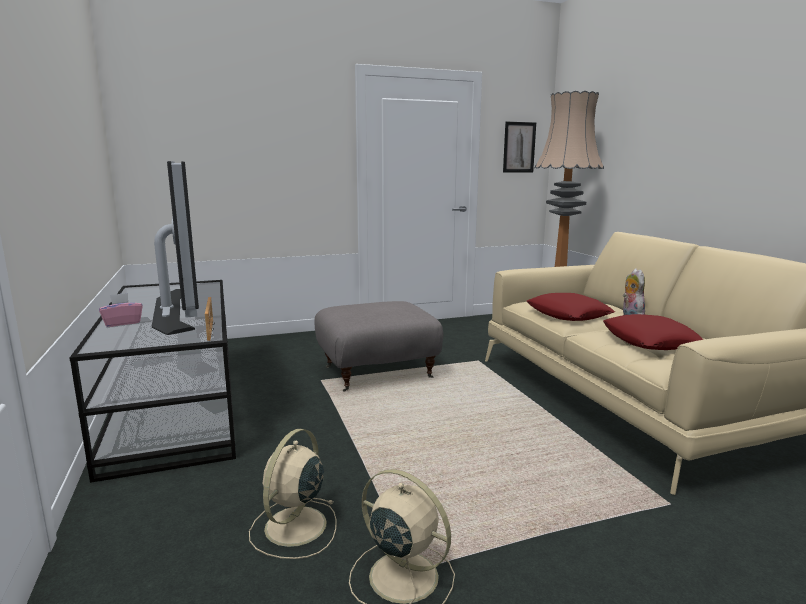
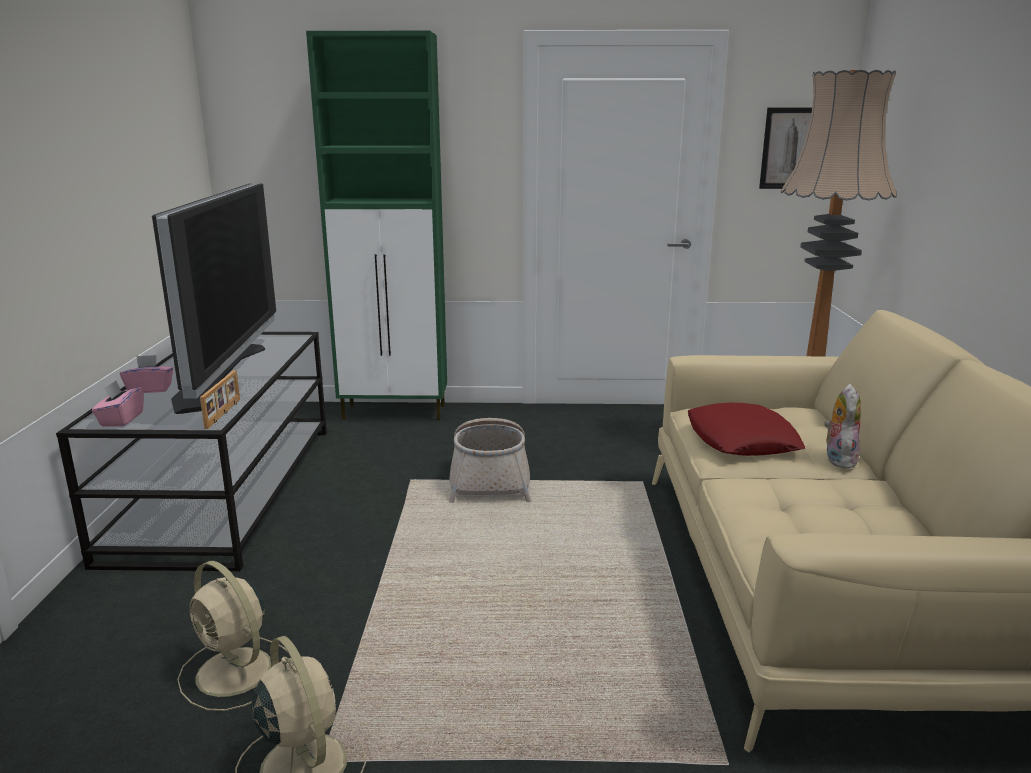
camera: 20 degrees right, 5 degrees up
(121, 343) = (121, 419): none -> pink tissue box
(272, 341) = (395, 412): none -> green cabinet
(294, 528) = (236, 673): beige fan -> beige fan turned 90 degrees counterclockwise
(377, 372) = (490, 478): grey ottoman -> basket
(650, 341) = (814, 509): red pillow -> none

